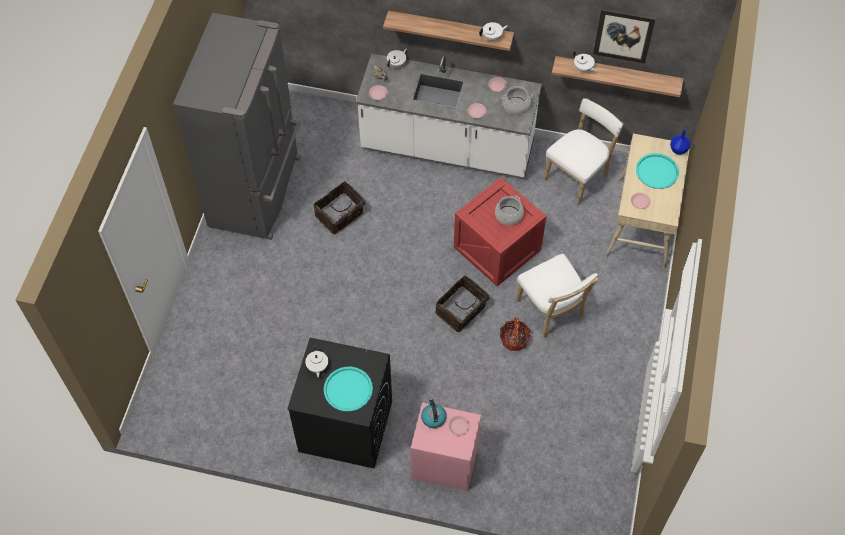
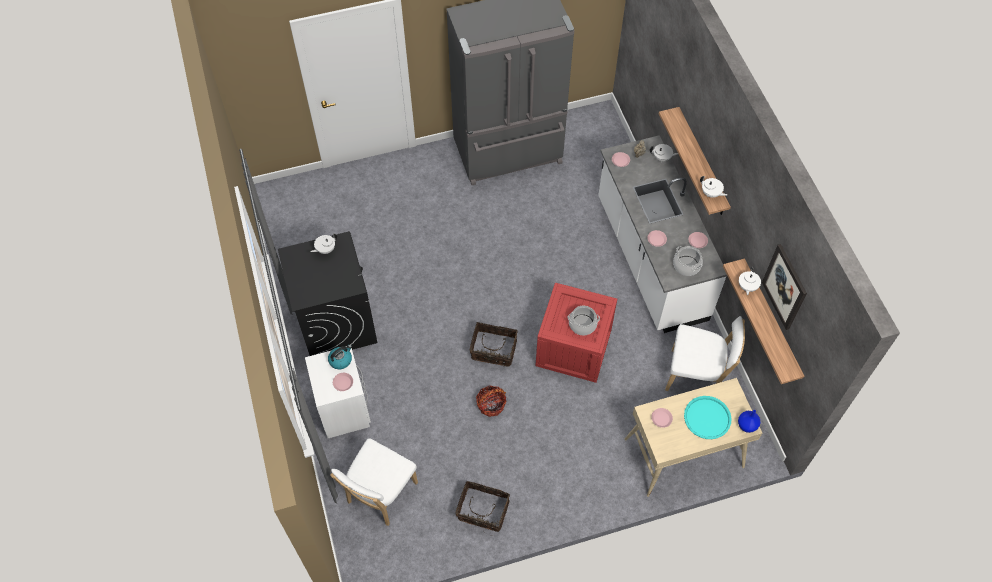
camera: 60 degrees right, 0 degrees up
(340, 215) = (526, 218): basket -> basket (483, 512)
(348, 389) = (317, 280): turquoise tray -> none
(444, 462) = (344, 408): pink nightstand -> white nightstand
(551, 311) = (538, 421): white chair -> white chair (380, 495)

